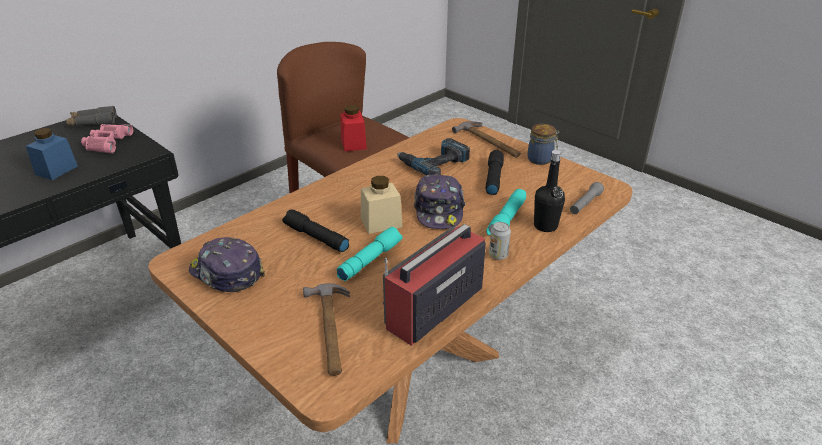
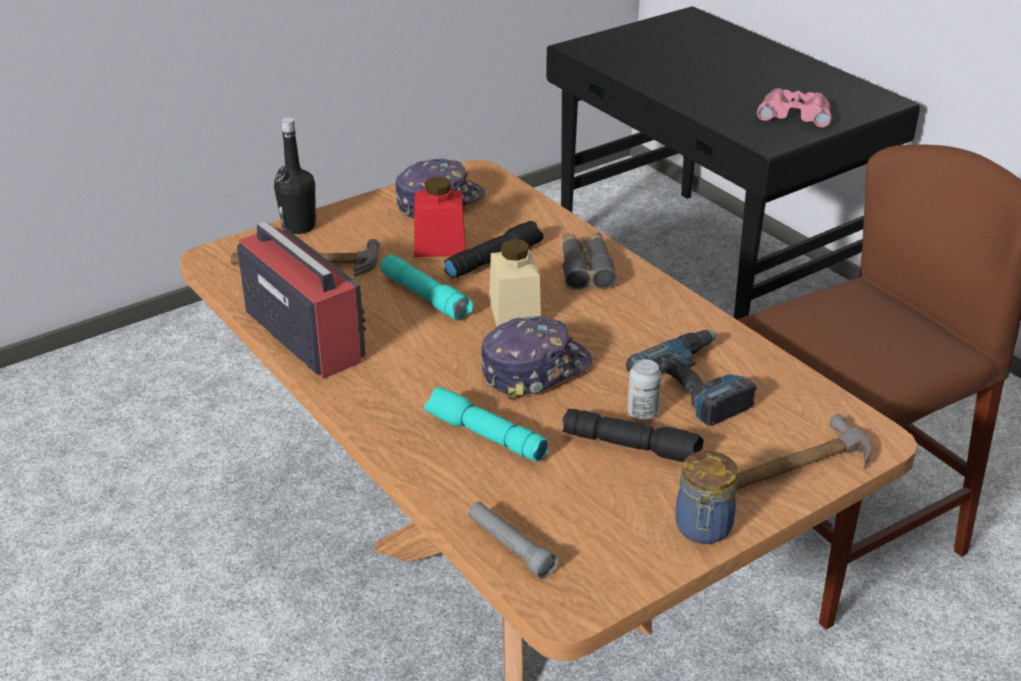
camera: 100 degrees right, 0 degrees up
(56, 170) = (715, 93): blue jar -> none
(93, 122) = (862, 99): grey binoculars -> grey binoculars (586, 268)
(353, 144) = (827, 327): red jar -> red jar (439, 246)
(439, 210) = (534, 369): cap -> cap turned 135 degrees clockwise
(498, 255) = (391, 408): can -> can (642, 413)
(545, 226) = (453, 476): black bottle -> black bottle (299, 226)

